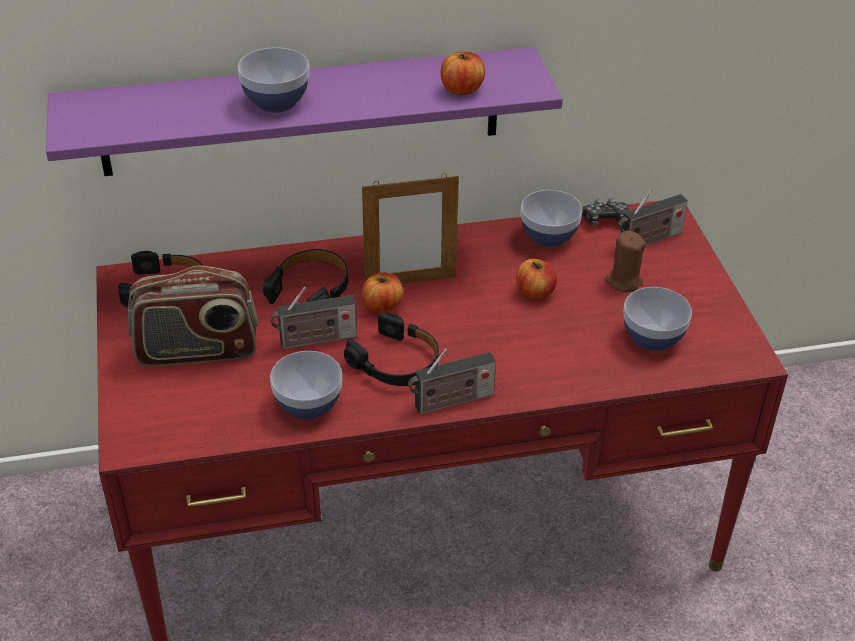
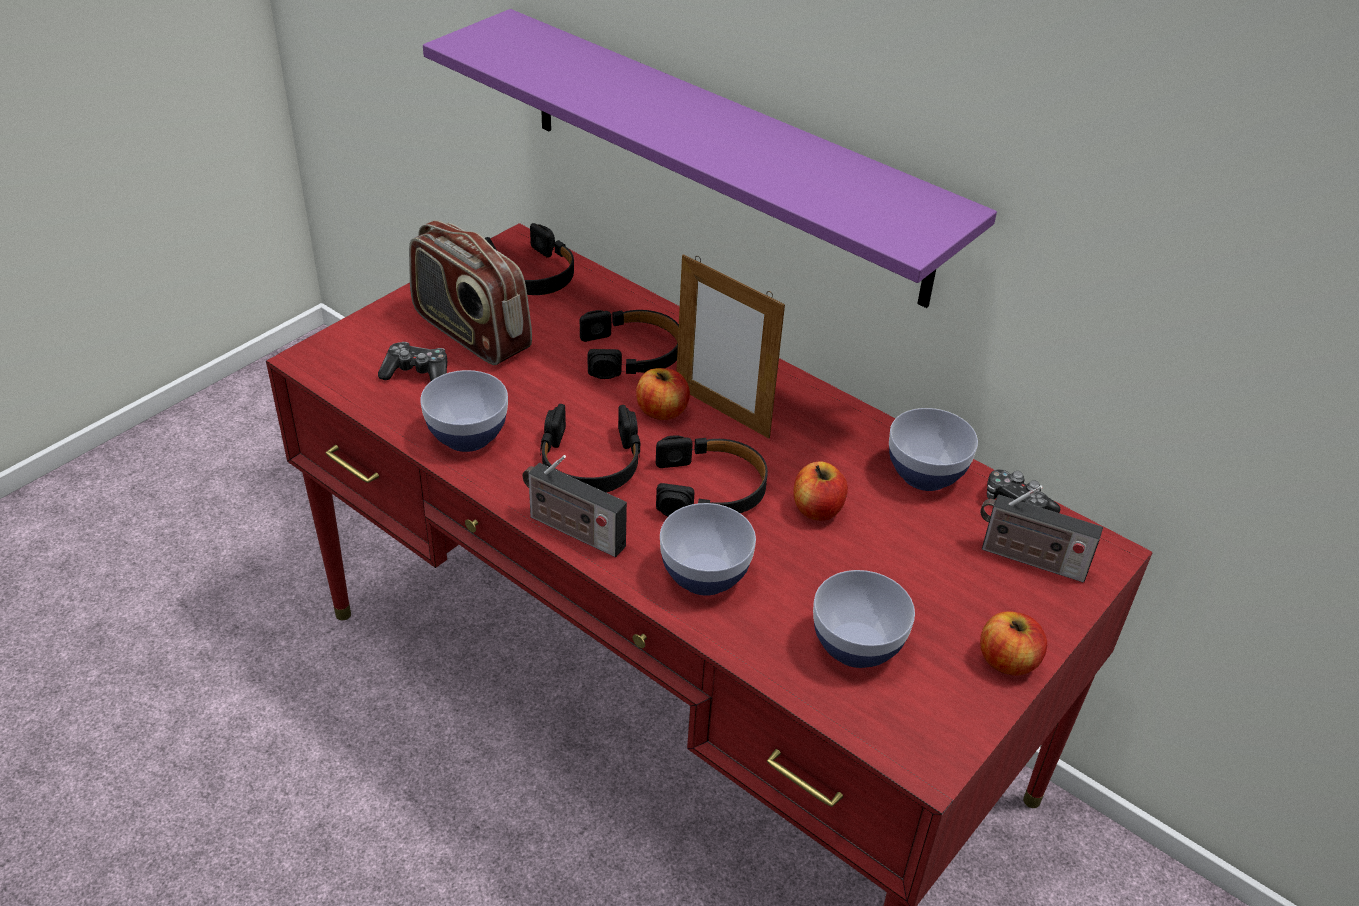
camera: 50 degrees right, 0 degrees up
(213, 398) = (417, 374): none -> game controller
(276, 101) = (651, 110): bowl -> bowl (705, 575)
(315, 340) = (562, 393): radio -> none
(462, 89) = (833, 199): apple -> apple (1007, 661)
(474, 324) = (710, 489): none -> black headphones
(623, 281) = (926, 573): brown candle -> none

